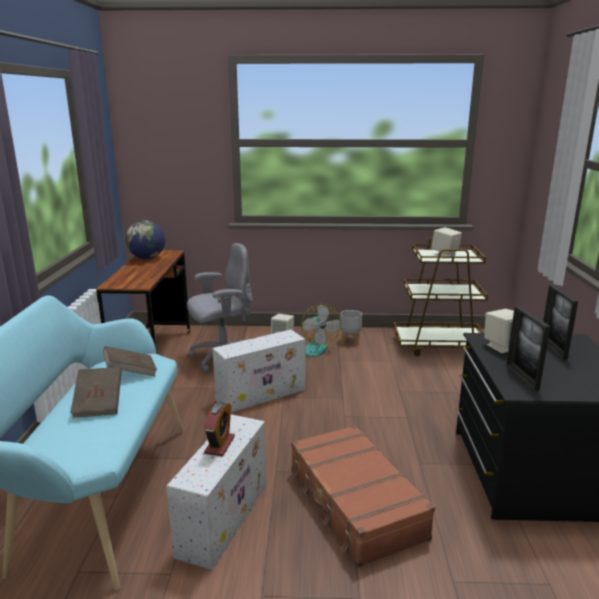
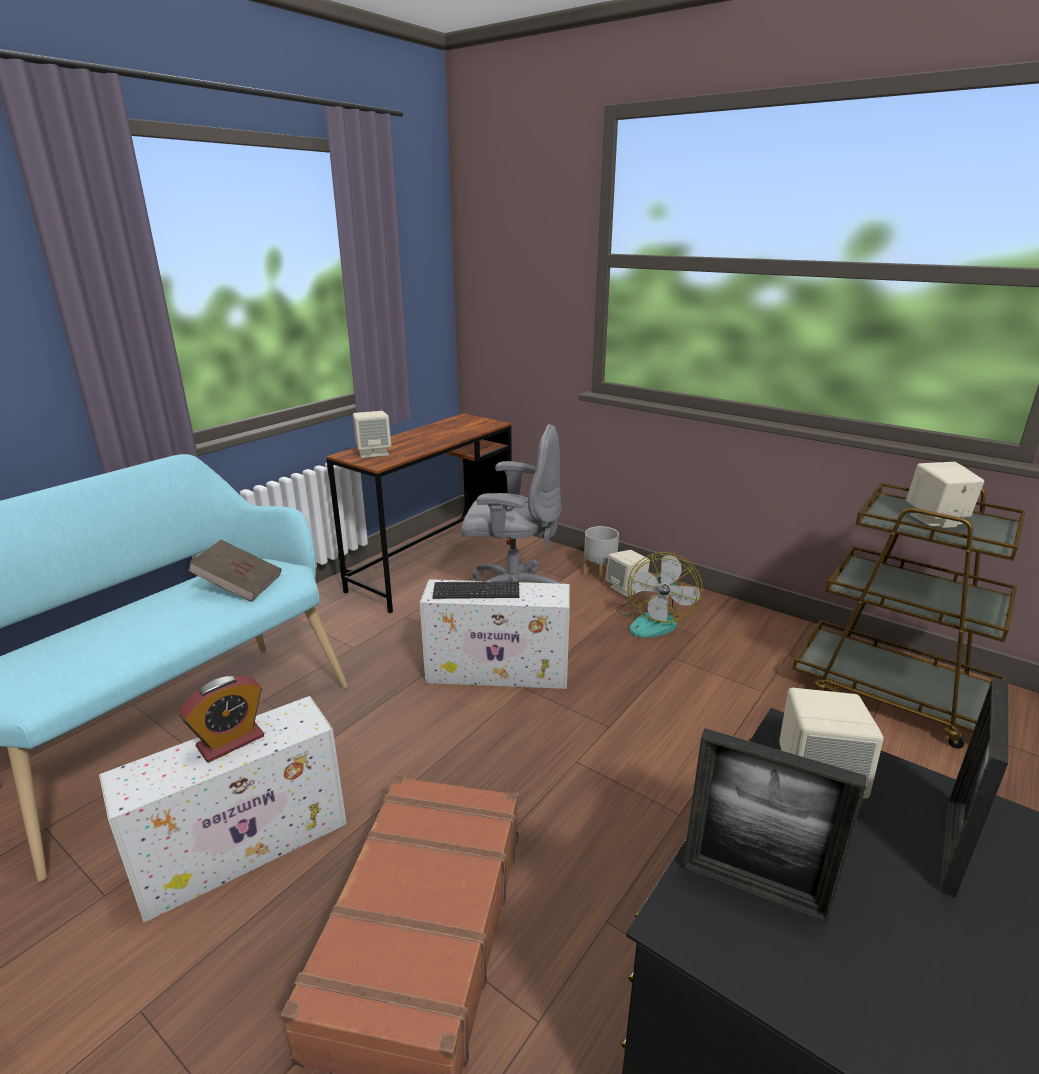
camera: 35 degrees right, 5 degrees up
(99, 404) = (145, 619): brown book -> none
(126, 280) = (373, 452): none -> beige speaker
(147, 258) = (449, 426): globe -> none
(249, 345) = (476, 592): none -> keyboard
(350, 341) = (728, 629): grey planter -> grey planter (600, 574)
(522, 377) = (752, 889): picture frame -> picture frame turned 90 degrees counterclockwise

